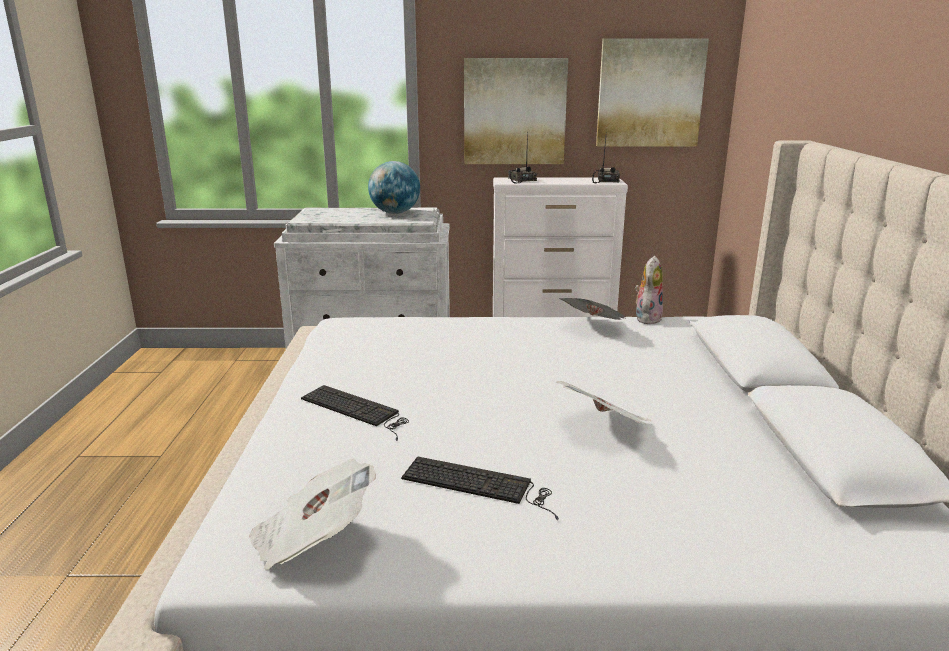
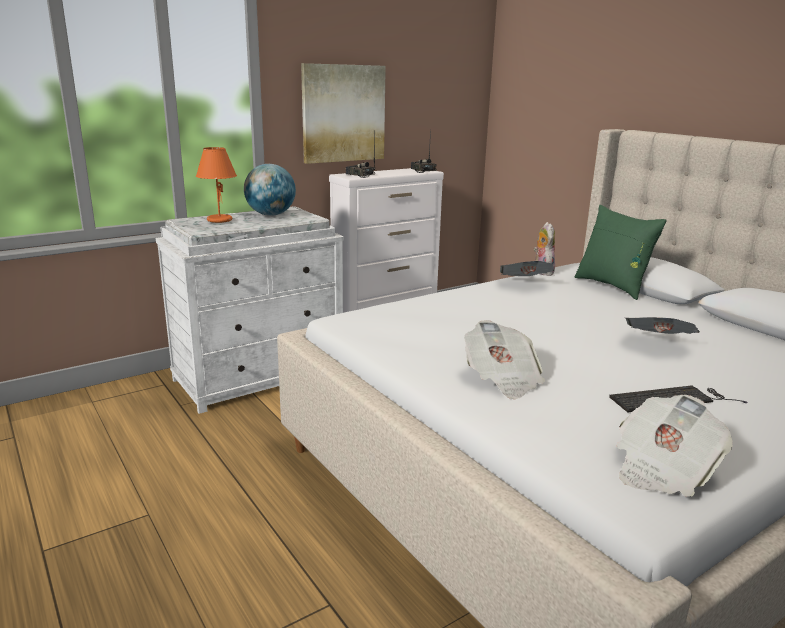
camera: 35 degrees left, 0 degrees up
(342, 212) = (219, 220): none -> orange table lamp
(357, 410) = (502, 379): keyboard -> newspaper
(650, 93) = (439, 96): picture -> none
(699, 352) = (611, 287): none -> green pillow

